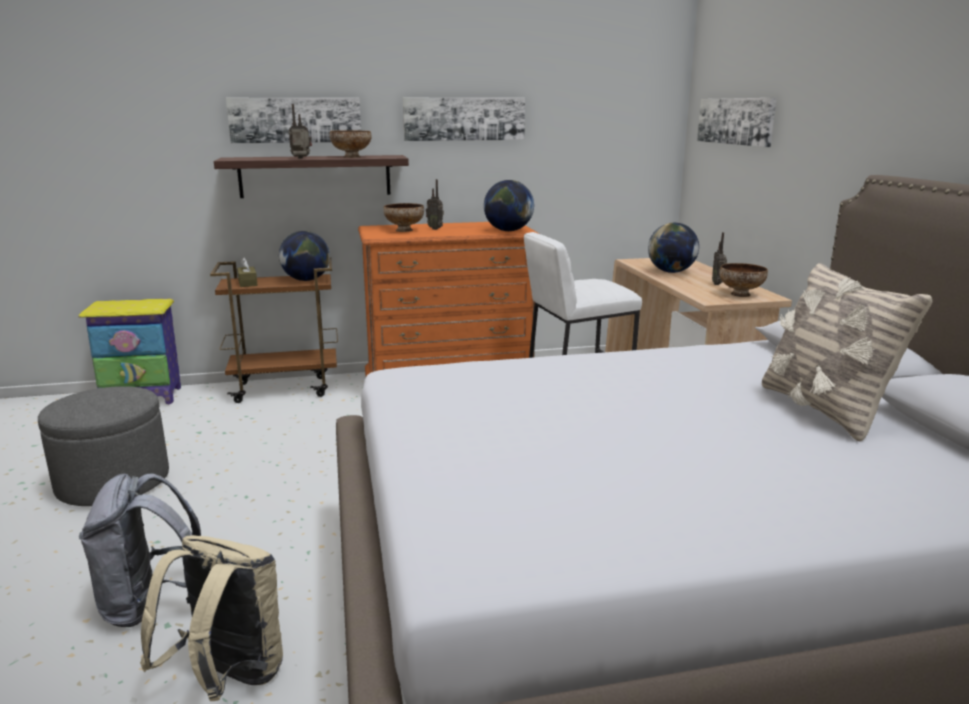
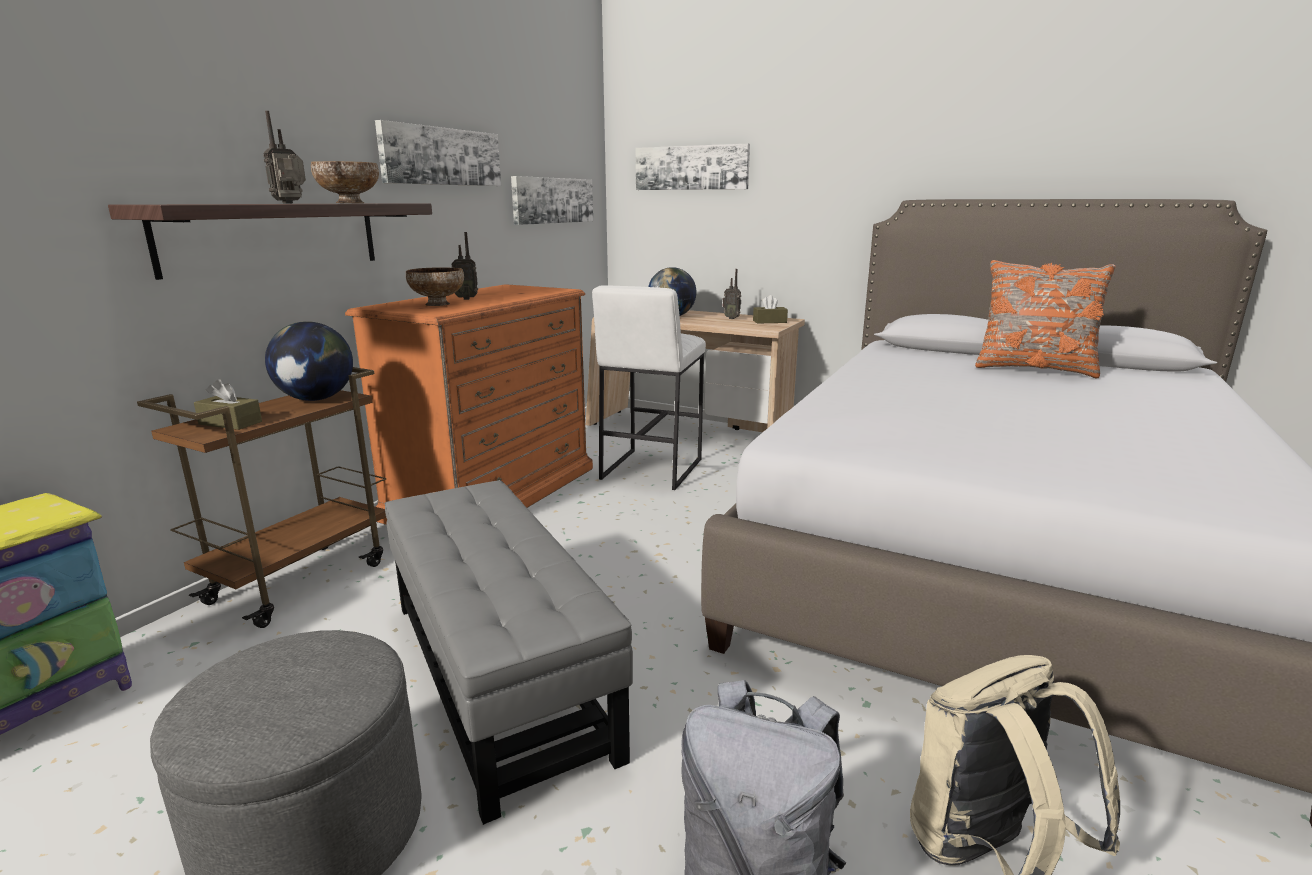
camera: 50 degrees left, 0 degrees up
(256, 469) = (496, 675): none -> grey ottoman
(295, 120) = (234, 142): picture -> picture (553, 200)
(508, 231) = (547, 291): globe -> none
(740, 294) = (769, 321): bowl -> brown tissue box
(823, 410) = (1034, 370): beige pillow -> orange pillow

